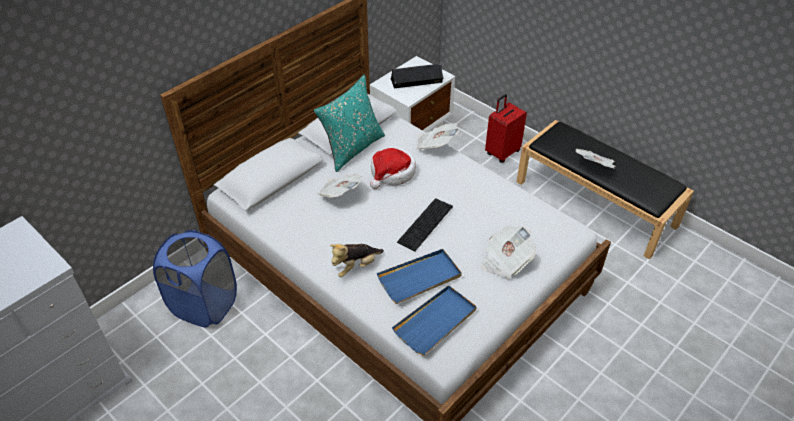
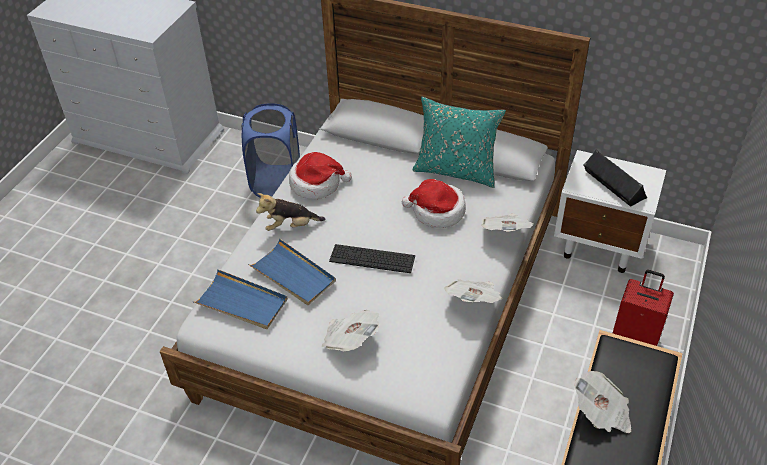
camera: 70 degrees right, 0 degrees up
(311, 235) = (317, 184): none -> hat
(340, 194) = (383, 184): newspaper -> newspaper (474, 300)
(356, 266) = (290, 226): plush toy -> plush toy turned 45 degrees counterclockwise

